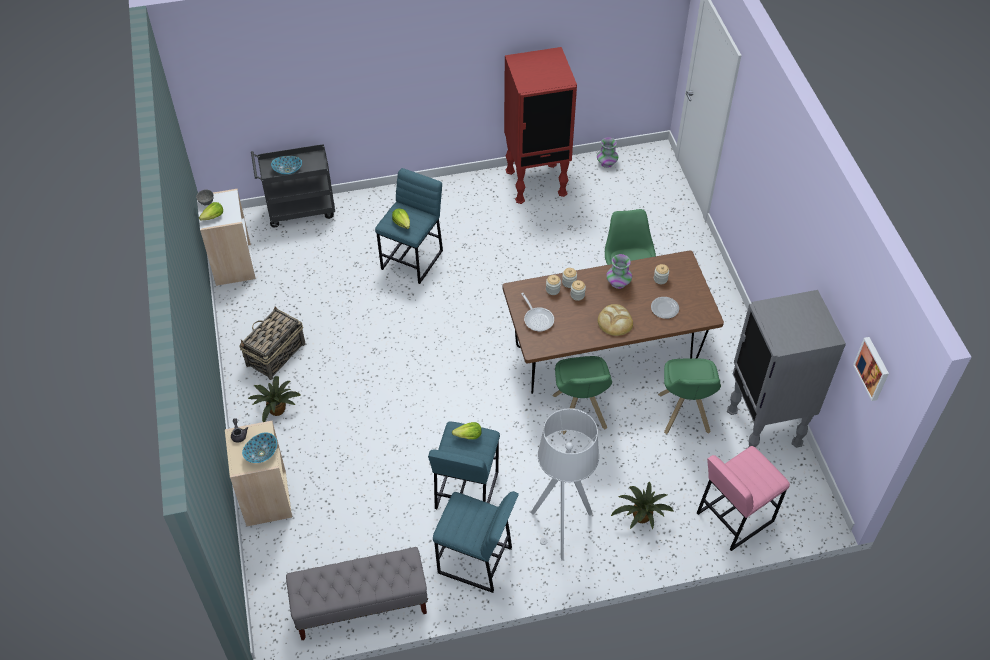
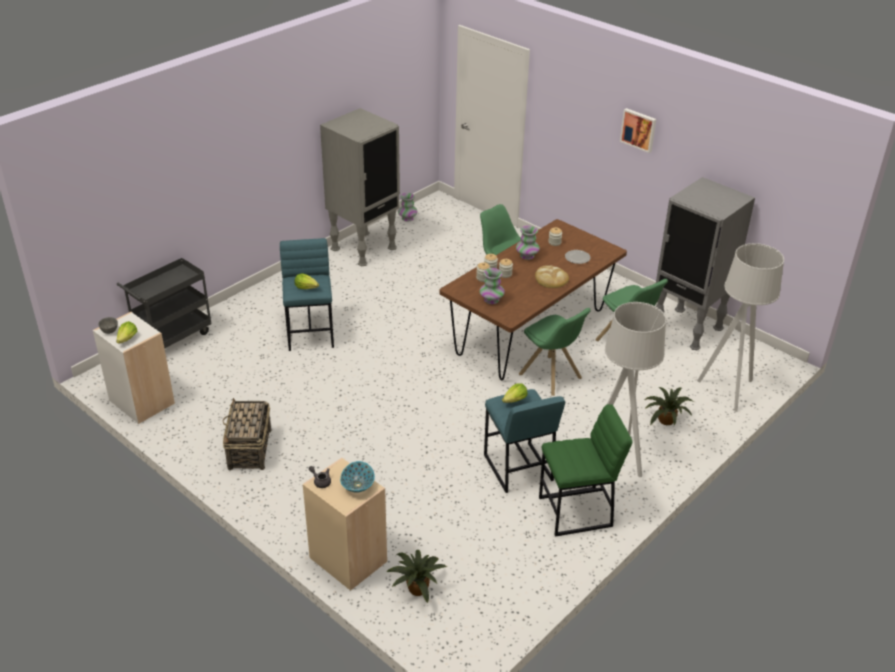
camera: 35 degrees left, 15 degrees down
(276, 408) = (290, 488): potted plant -> potted plant (416, 588)
(287, 170) = (161, 289): bowl -> none
(360, 606) = (516, 595): grey bench -> none
(477, 561) = (577, 511): blue stool -> green stool
(537, 182) = (364, 248): red cabinet -> grey cabinet
(537, 319) = (491, 300): frying pan -> vase
(733, 518) = (728, 391): pink stool -> grey floor lamp
(873, 368) = (795, 196): picture -> picture (638, 129)

